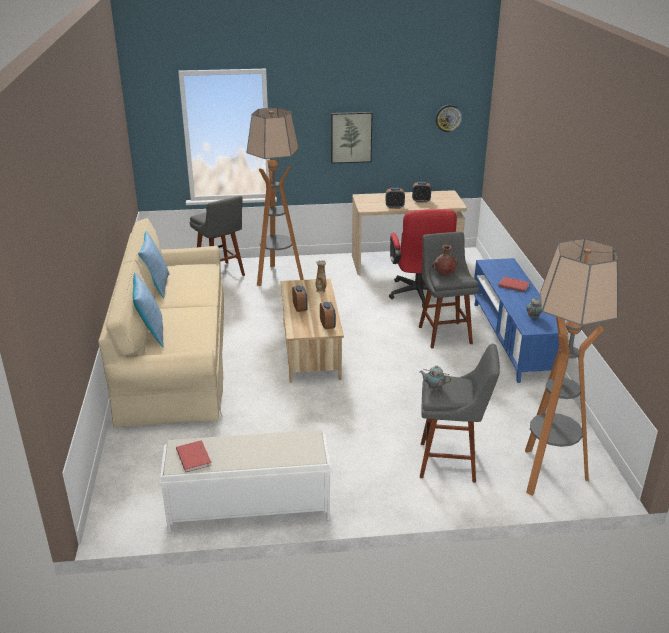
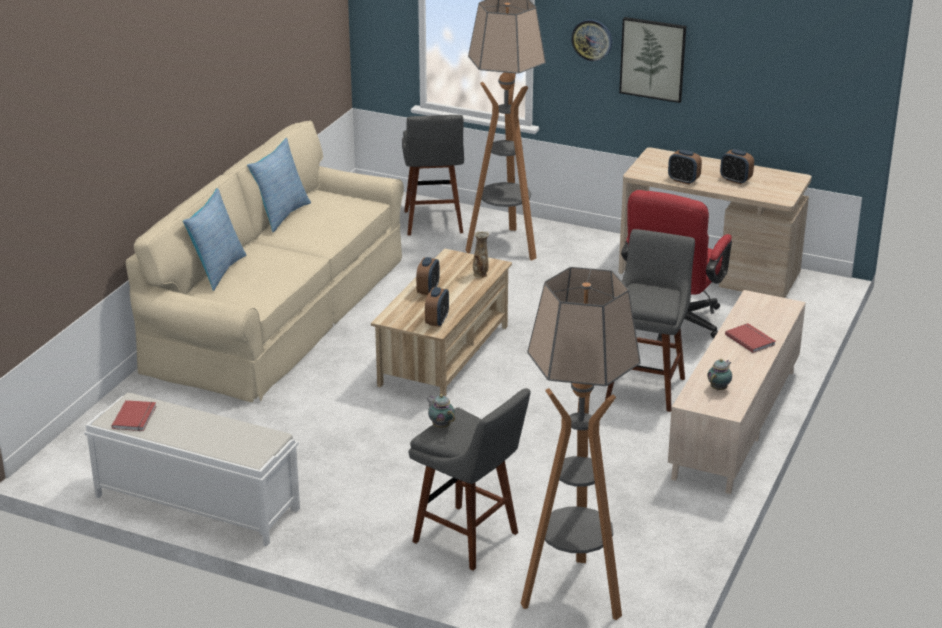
camera: 30 degrees right, 0 degrees up
(444, 274) = (637, 294): brown vase -> none
(448, 118) = (808, 57): wall clock -> wall clock (592, 40)
(512, 339) = (735, 423): blue tv stand -> beige tv stand

